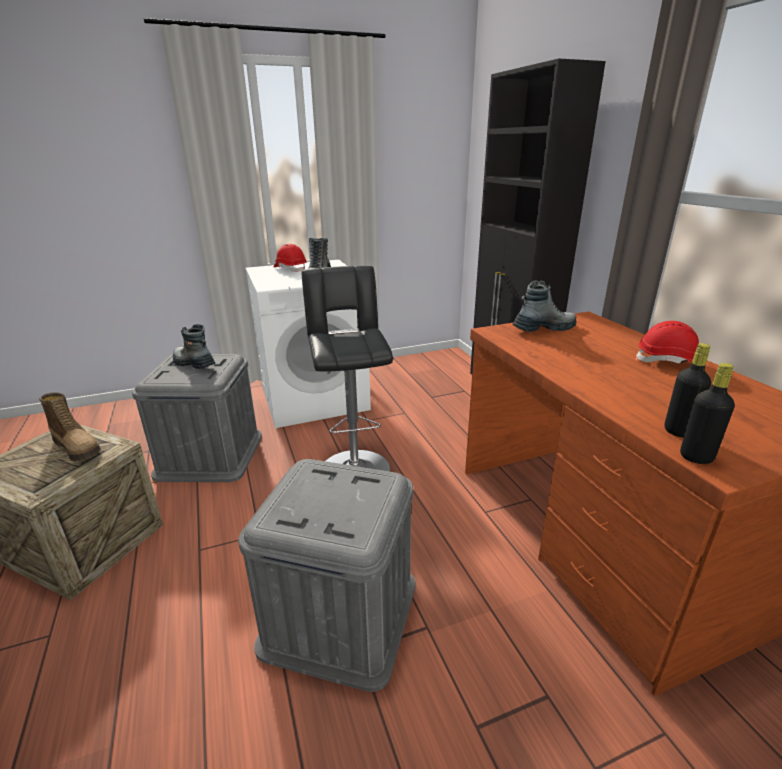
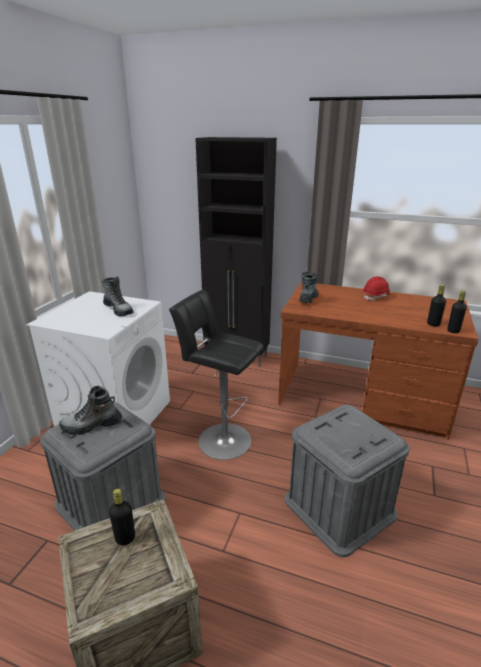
camera: 50 degrees left, 0 degrees up
(78, 447) = (125, 538): boot -> black bottle
(290, 269) = (76, 312): red hard hat -> none

